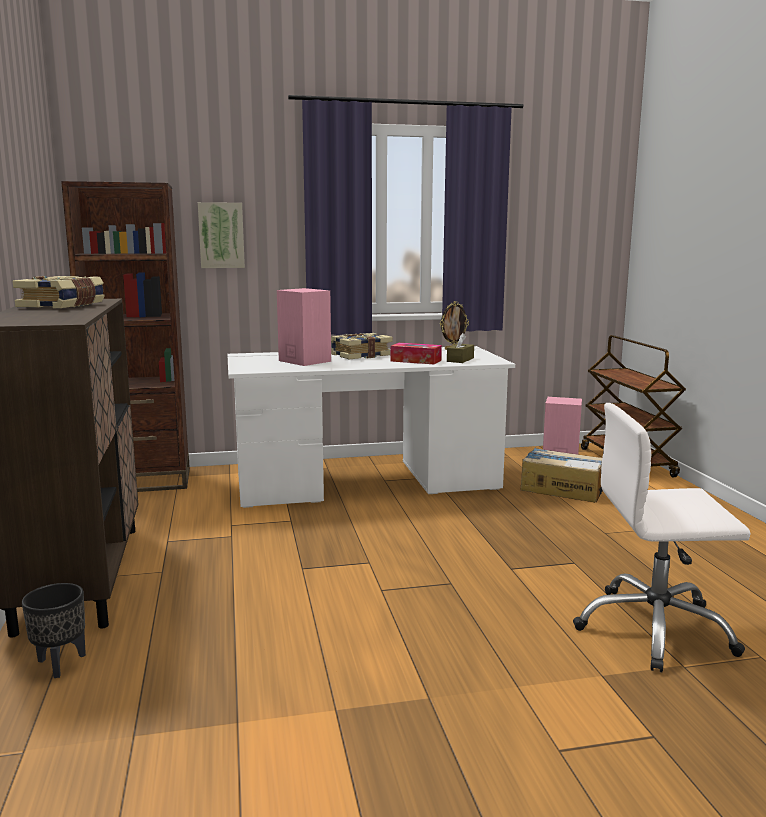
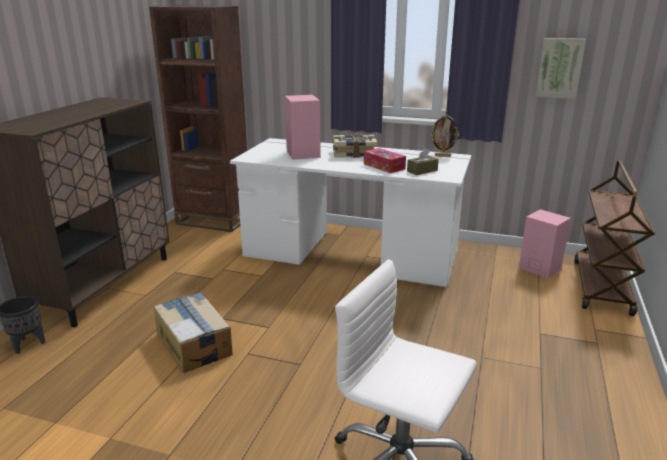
camera: 30 degrees right, 10 degrees up
(63, 306) = (90, 108): book -> none
(221, 235) = (274, 44): picture -> picture (559, 68)
(562, 488) = (501, 300): cardboard box -> cardboard box (194, 343)

